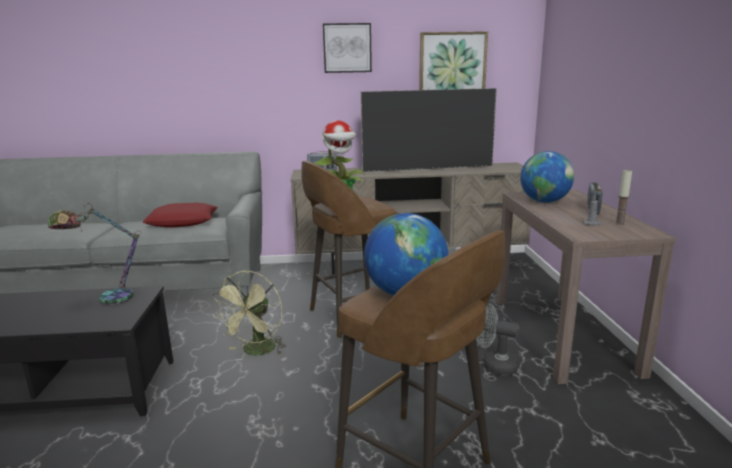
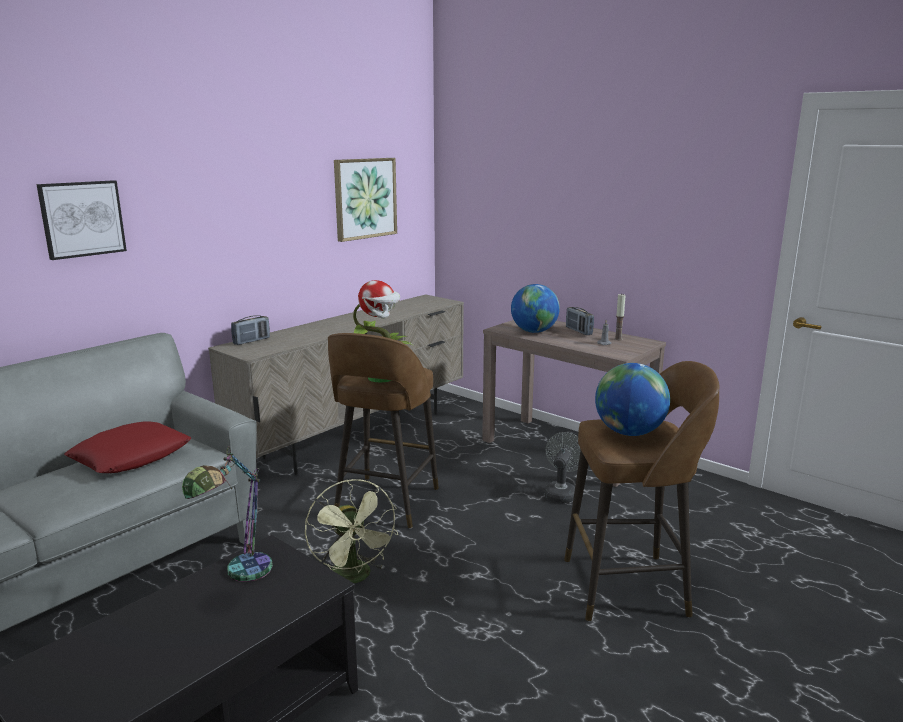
camera: 45 degrees left, 0 degrees up
(347, 48) = (261, 180): picture -> picture (82, 219)
(427, 169) = (365, 317): television -> none
(494, 365) = (561, 493): grey fan -> grey fan turned 135 degrees clockwise

